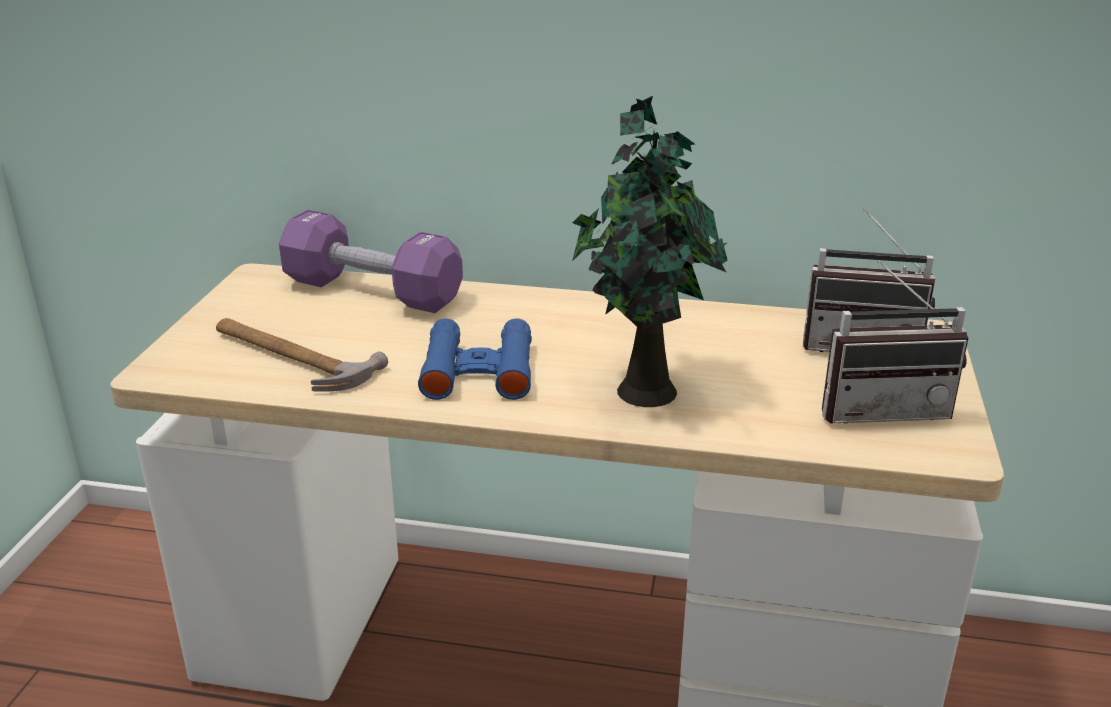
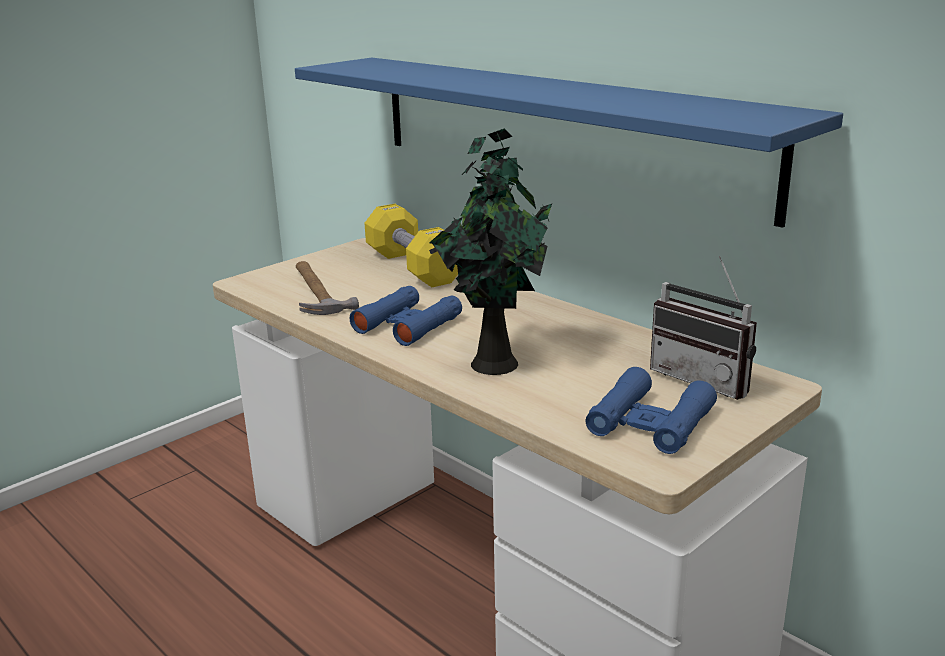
camera: 35 degrees right, 5 degrees down
(372, 291) = (413, 267): purple dumbbell -> yellow dumbbell
(583, 83) = (556, 129): none -> blue shelf
(882, 409) = (650, 422): radio -> blue binoculars

